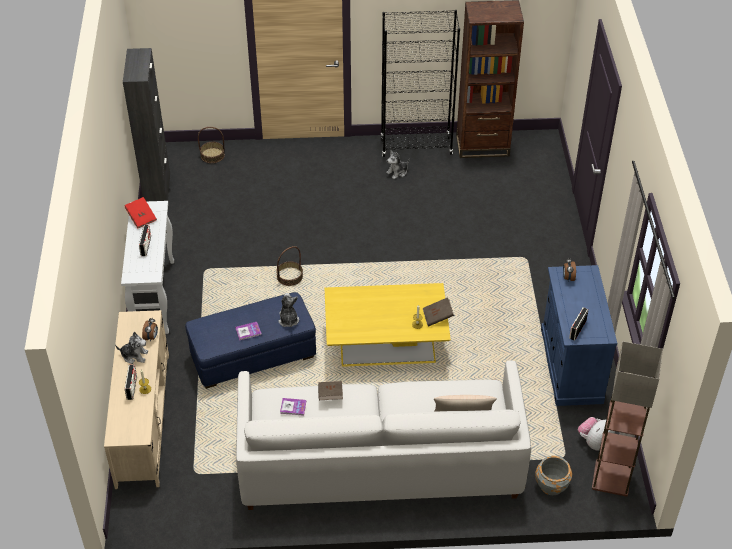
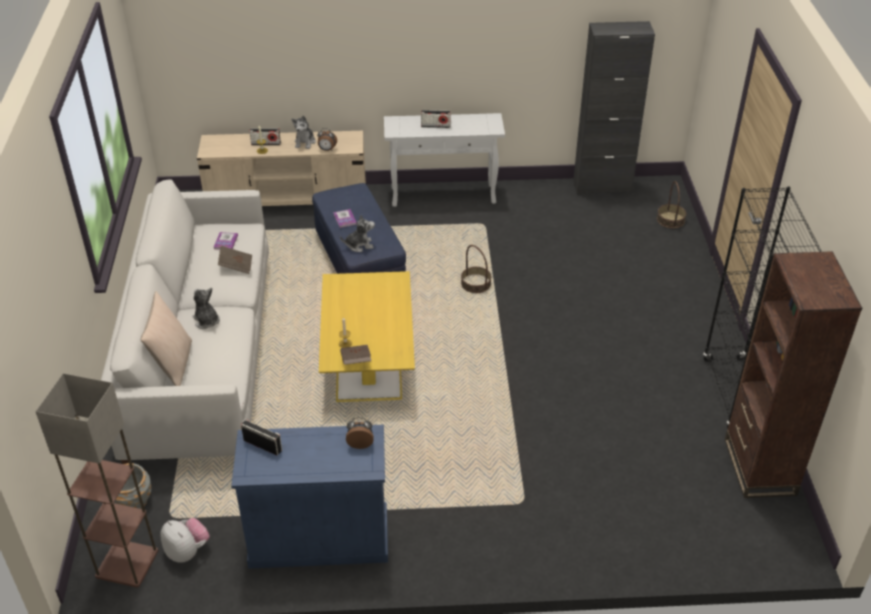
camera: 90 degrees right, 5 degrees down
(141, 218) = (477, 121): red book -> none
(397, 172) = (677, 374): plush toy -> plush toy (206, 321)

